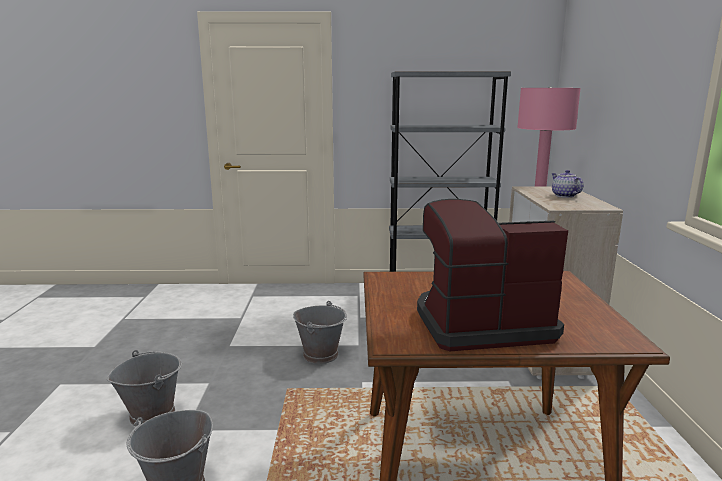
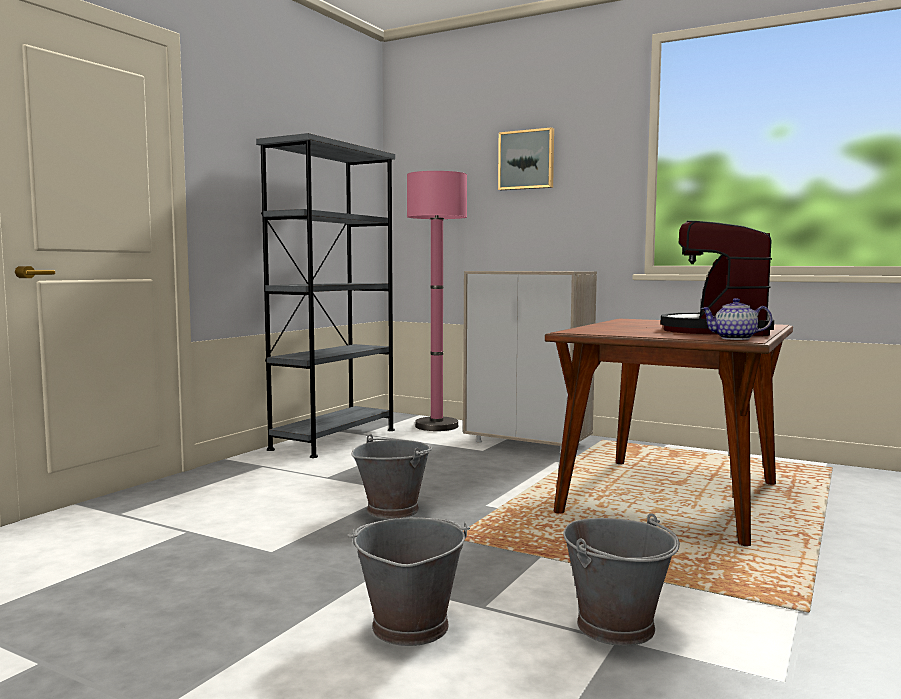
camera: 60 degrees left, 10 degrees down
(564, 196) = (528, 270): teapot -> teapot (734, 338)
(627, 72) = (527, 160): none -> picture

